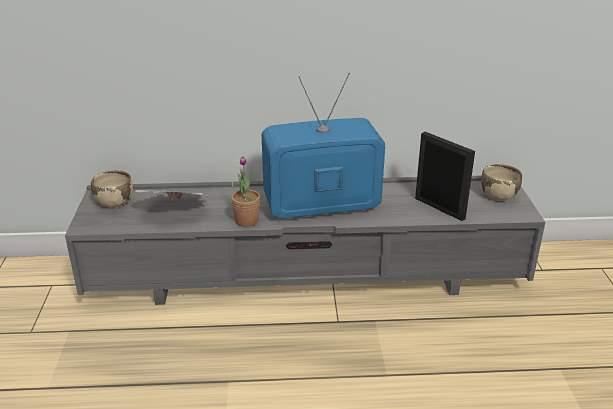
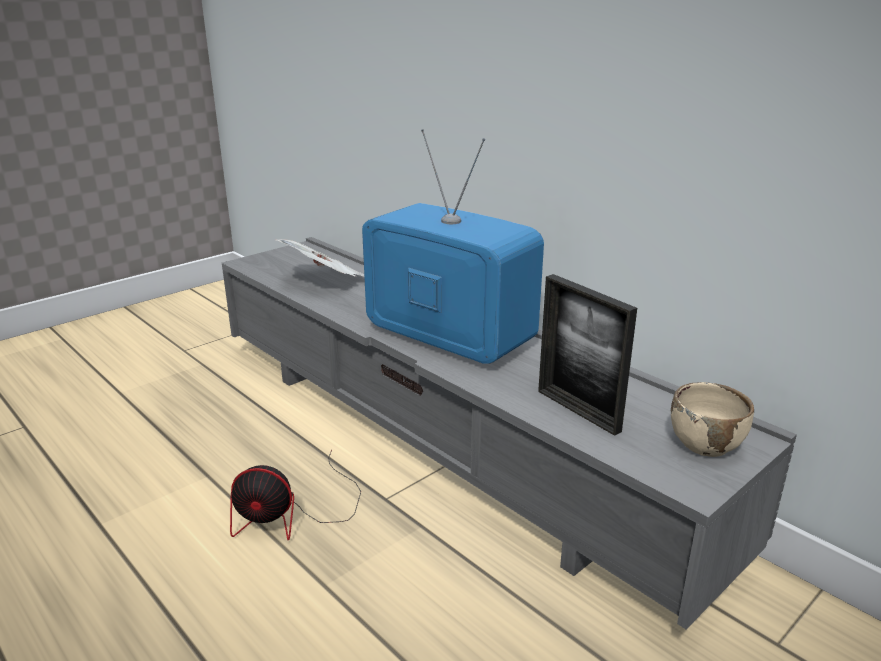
camera: 50 degrees right, 5 degrees down
(114, 202) = (301, 256): beige bowl -> none
(246, 220) = (355, 315): potted plant -> none
(312, 361) = (293, 514): none -> fan
(439, 208) = (578, 410): picture frame -> picture frame turned 135 degrees clockwise

